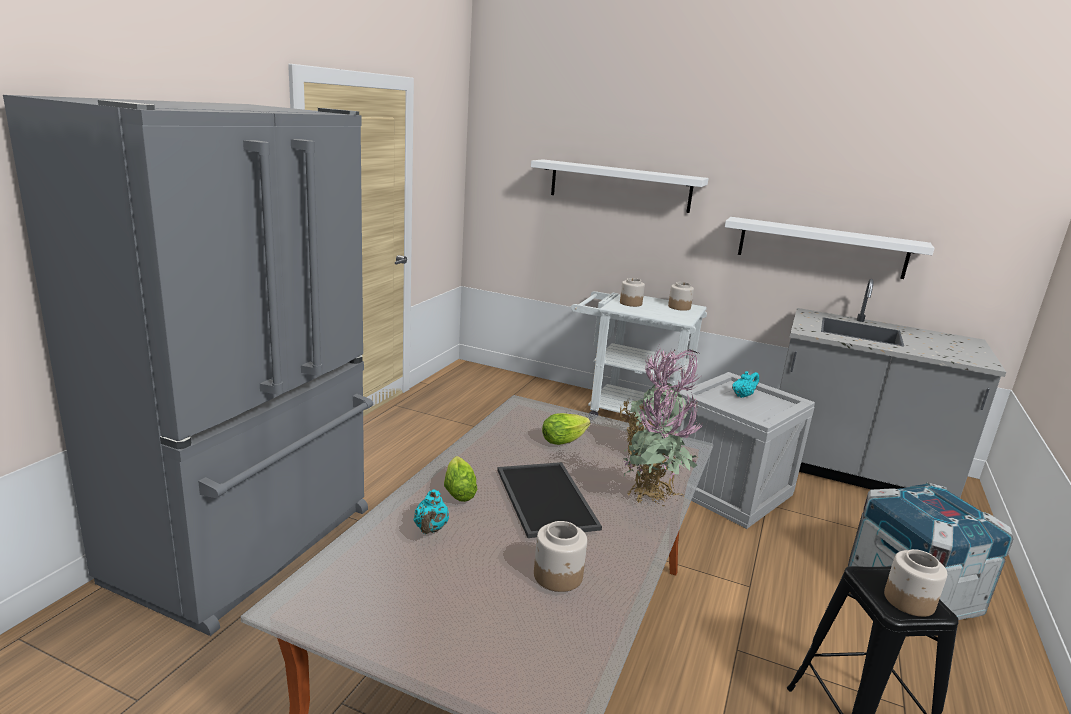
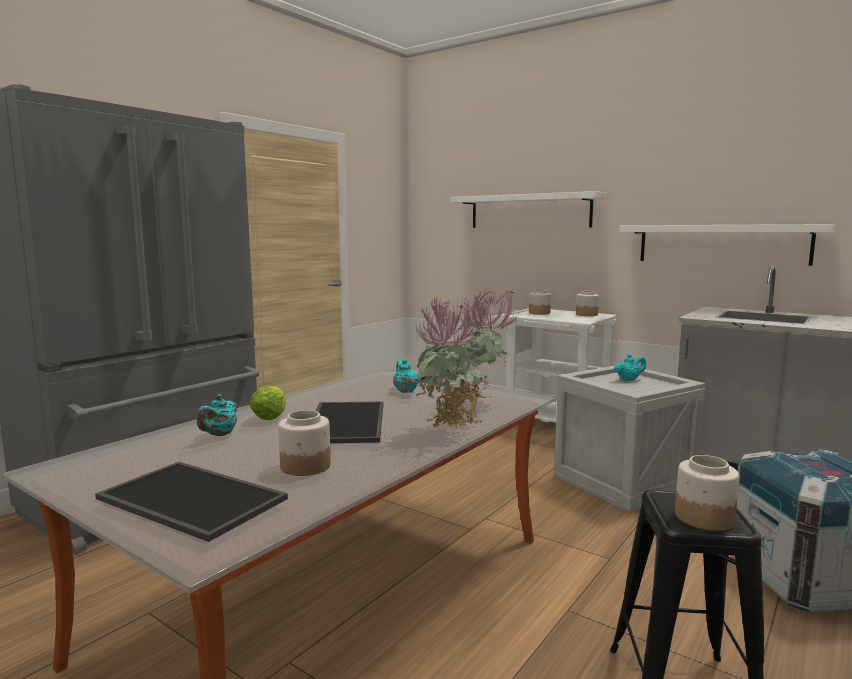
camera: 15 degrees right, 10 degrees down
(483, 640) = (188, 499): none -> tray
(566, 439) = (405, 391): lettuce -> turquoise teapot

